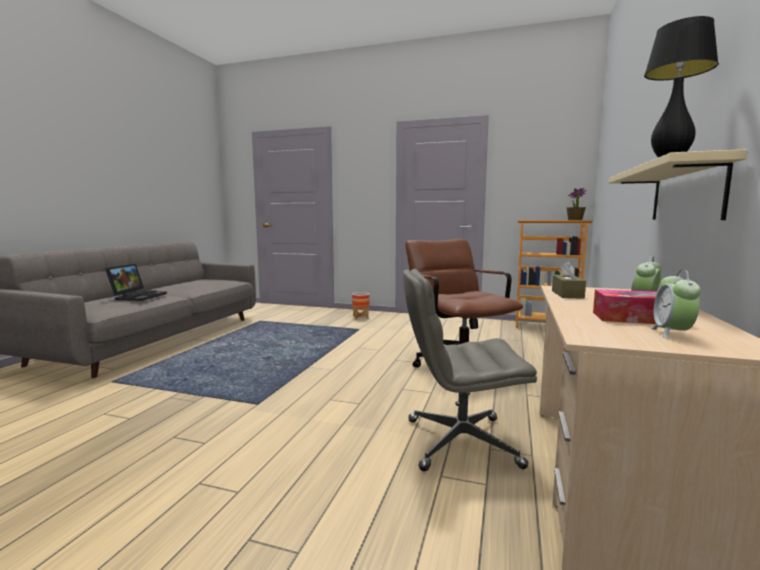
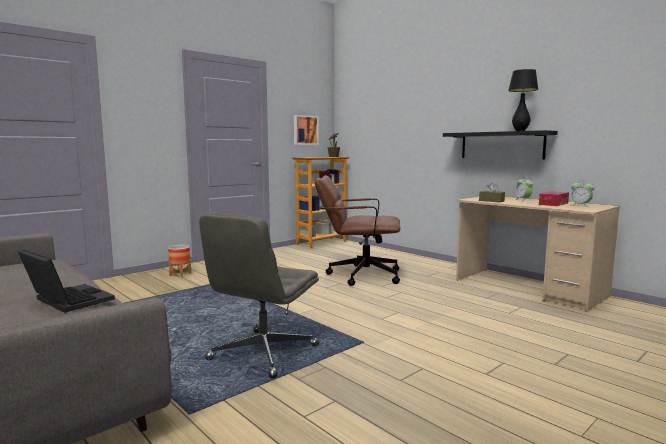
camera: 60 degrees left, 0 degrees up
(460, 443) = (476, 301): grey office chair -> grey office chair (263, 353)
(542, 187) = (305, 130): none -> picture
(685, 193) = (501, 145): beige shelf -> black shelf

